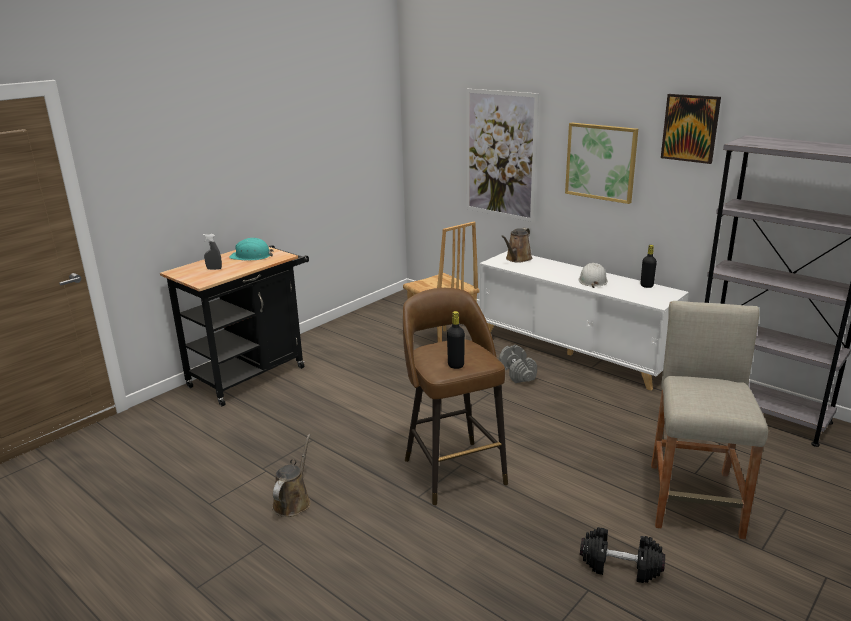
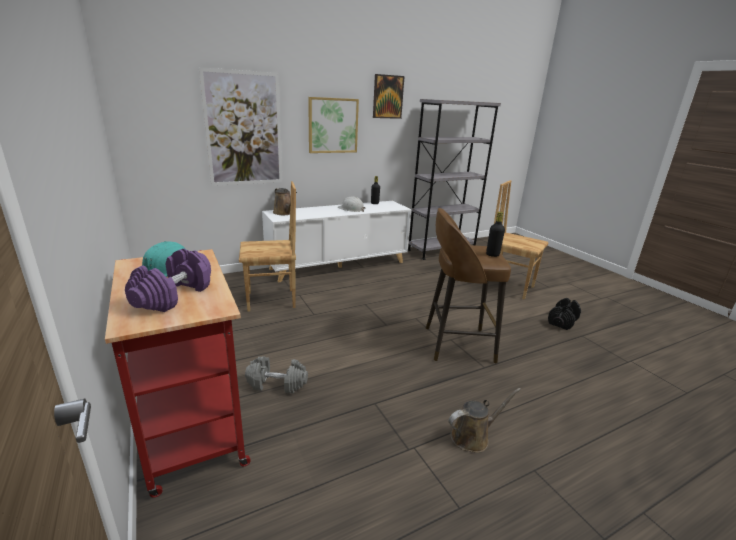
camera: 70 degrees left, 0 degrees up
(214, 269) = (173, 295): grey spray bottle -> purple dumbbell
(253, 374) = (191, 422): black cart -> red cart
(293, 501) = (473, 436): brown watering can -> brown watering can turned 120 degrees clockwise
(518, 373) = (348, 288): grey dumbbell -> grey dumbbell (277, 384)
(694, 499) = (509, 287): beige stool -> brown chair

